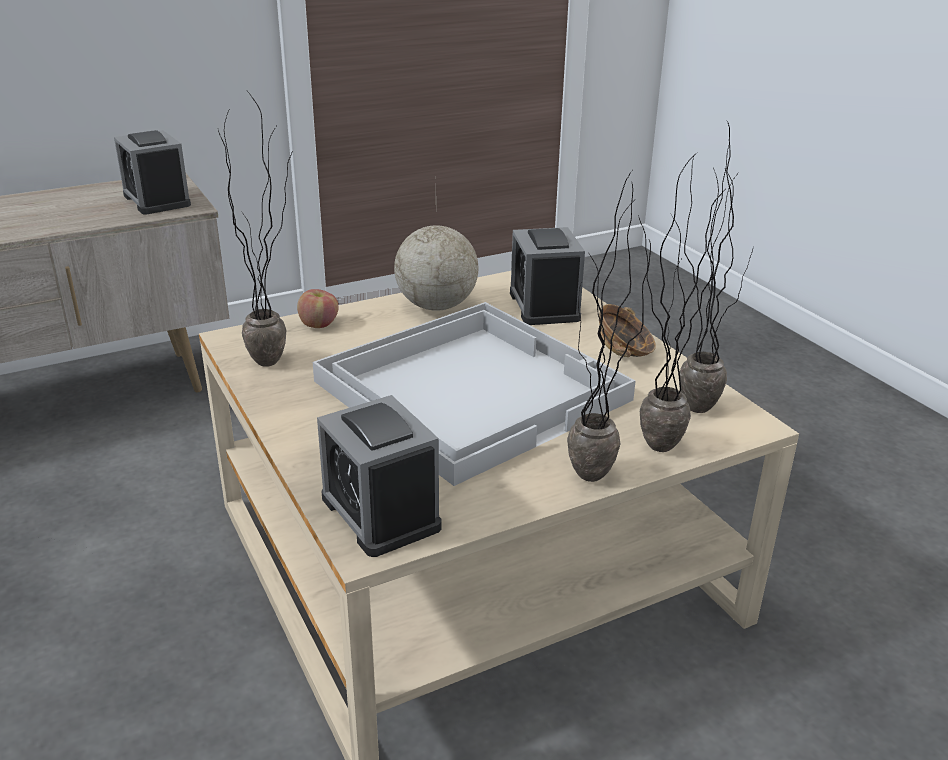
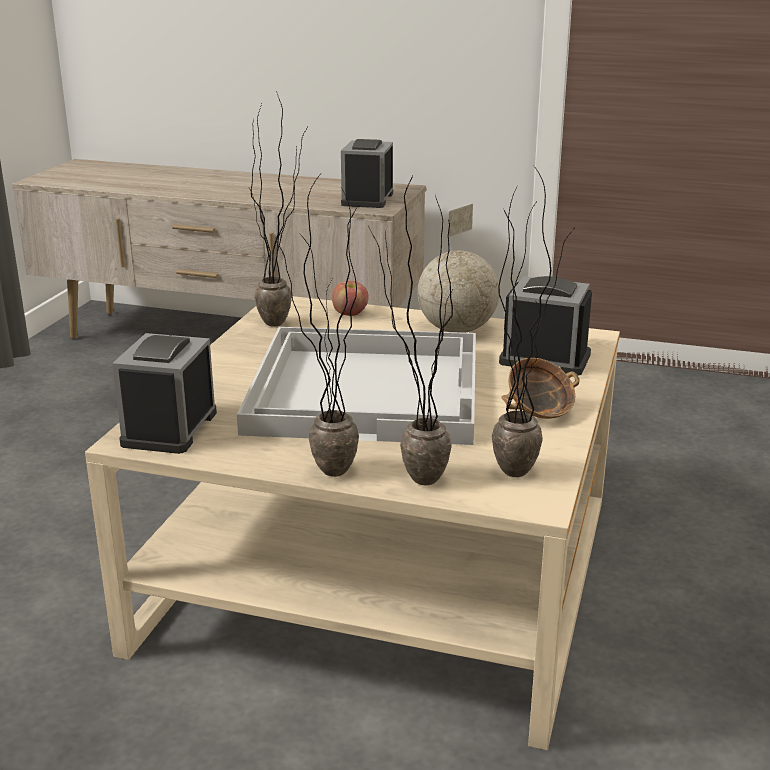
camera: 45 degrees right, 5 degrees down
(544, 306) = (545, 359): alarm clock -> alarm clock turned 75 degrees clockwise

